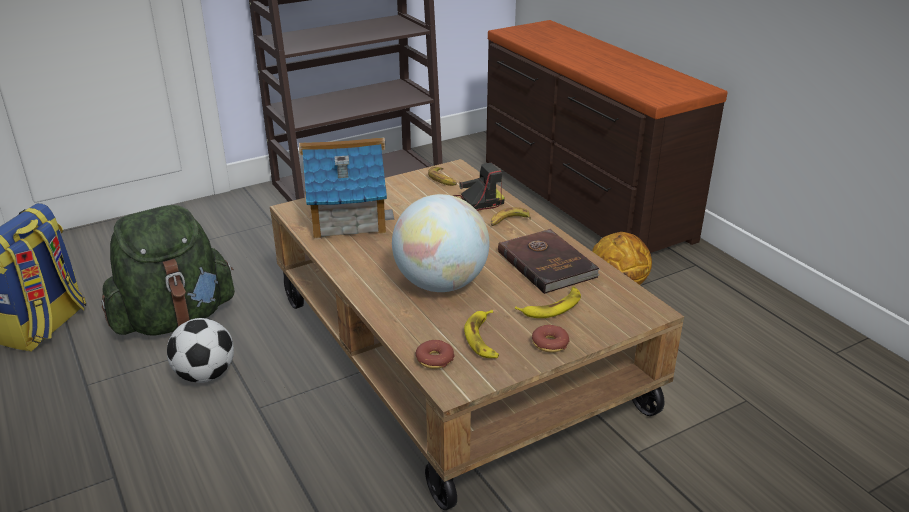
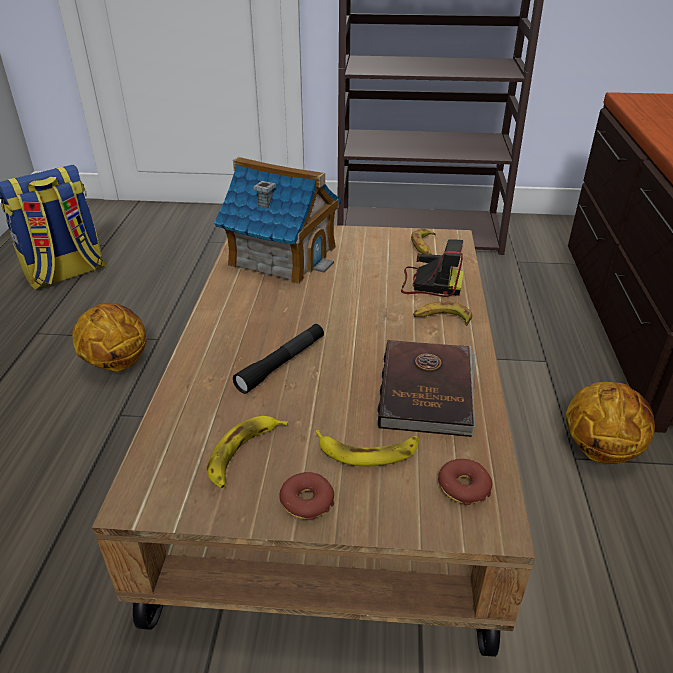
camera: 35 degrees right, 5 degrees up
(175, 319) = (149, 303): green backpack -> none
(205, 375) = (116, 363): football -> basketball
(434, 359) = (164, 453): donut -> donut (463, 487)
(441, 284) = (282, 364): globe -> black flashlight

